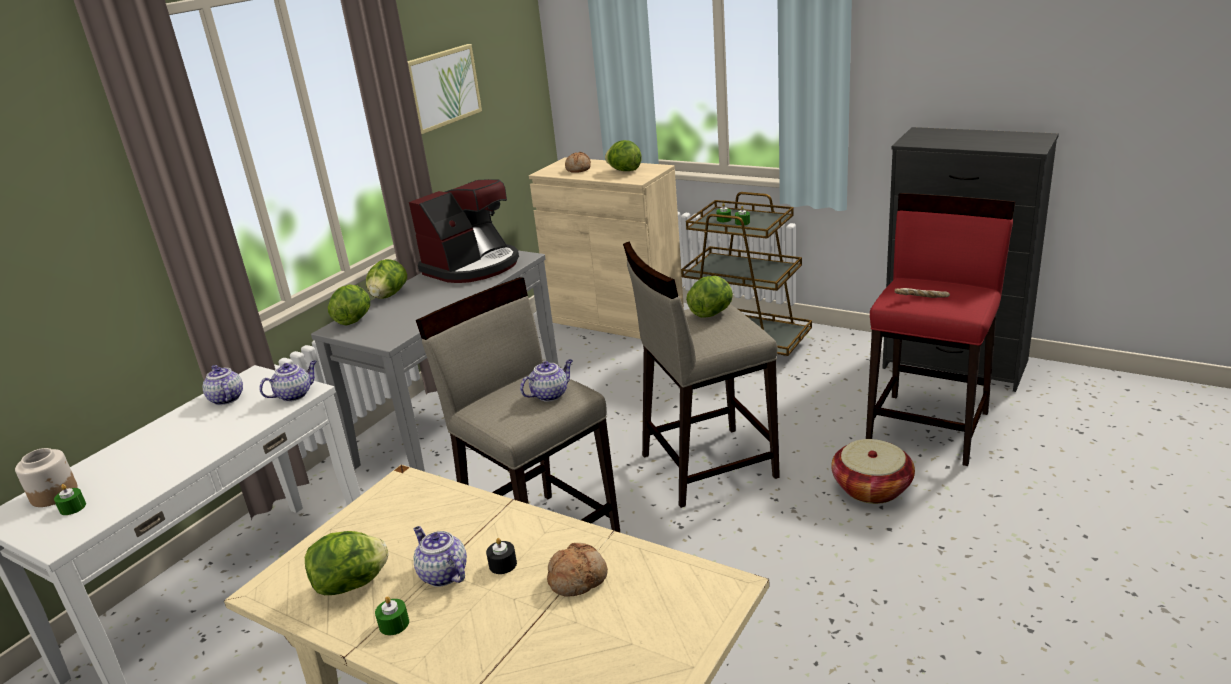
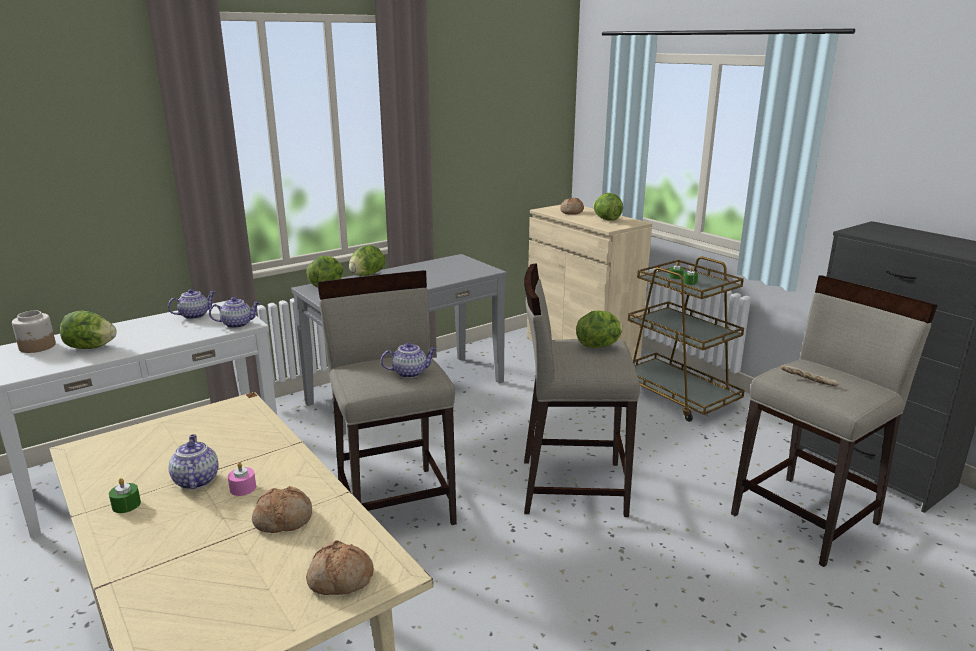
camera: 20 degrees right, 5 degrees down
(73, 507) = (37, 358): green candle -> none
(226, 398) = (195, 315): teapot -> teapot turned 60 degrees clockwise
(352, 584) = (132, 466): lettuce -> lettuce (90, 347)
(442, 88) = (465, 123): picture -> none
(473, 266) = (445, 268): coffee machine -> none
(503, 564) = (243, 488): black candle -> pink candle
(689, 610) = (340, 580): none -> bread
(871, 488) = (710, 555): basket -> none
(929, 427) = (806, 518): red stool -> beige stool

